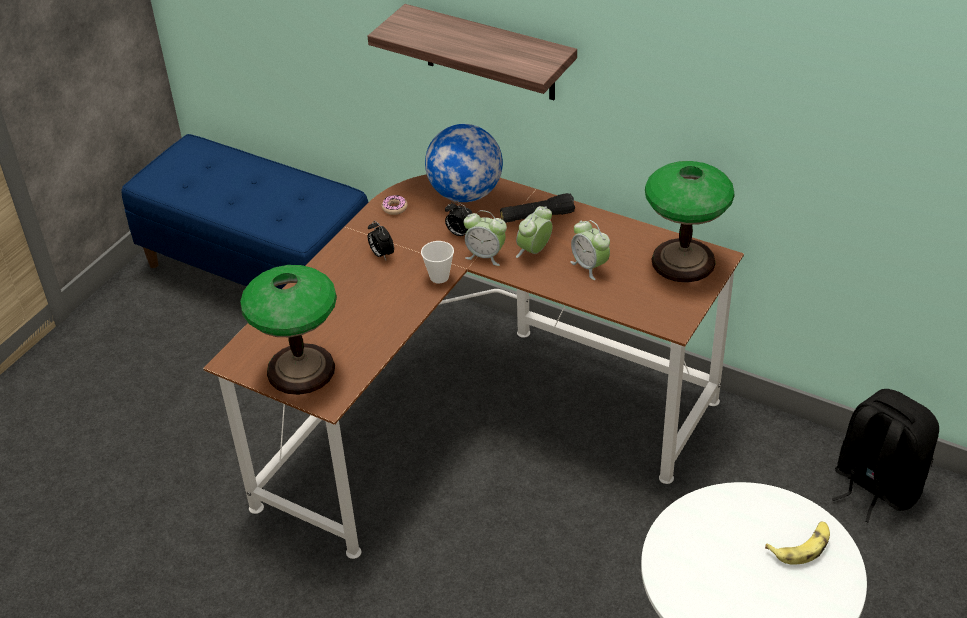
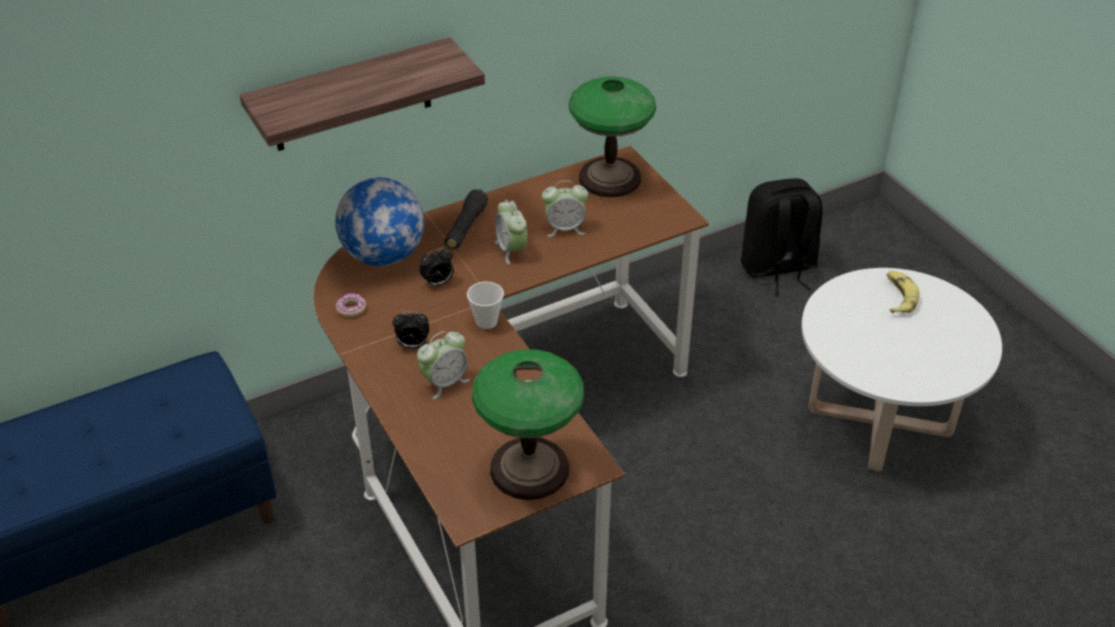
camera: 60 degrees left, 0 degrees up
(485, 255) = (486, 280): alarm clock -> alarm clock (444, 382)

